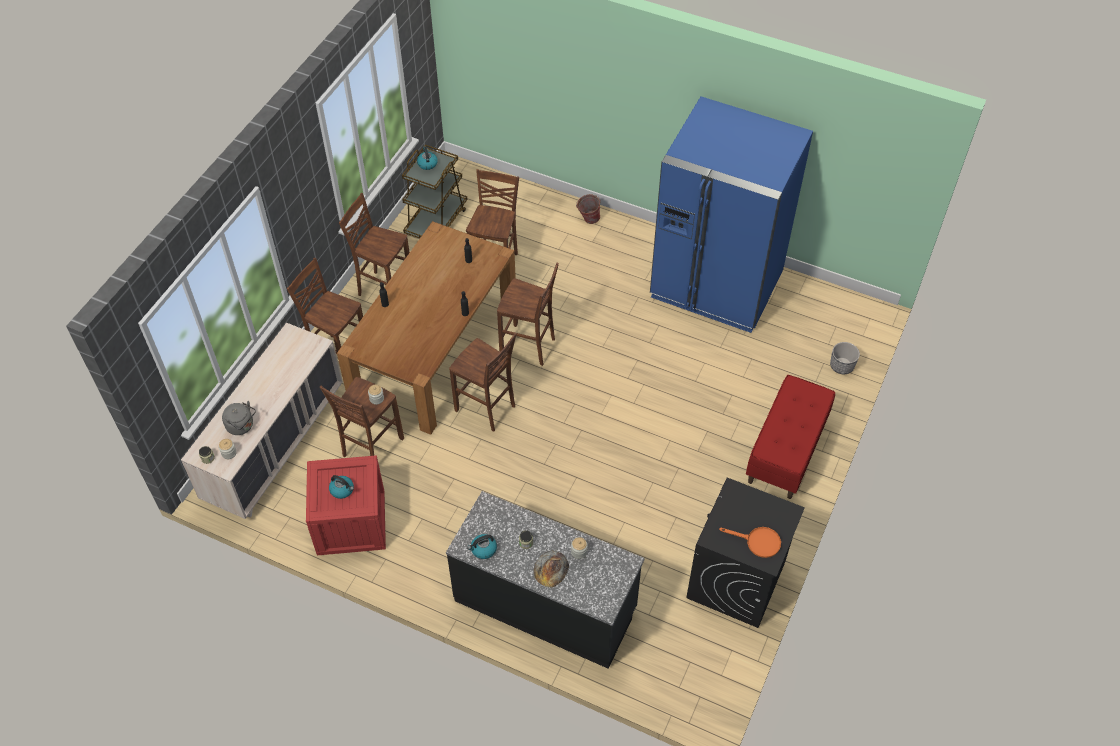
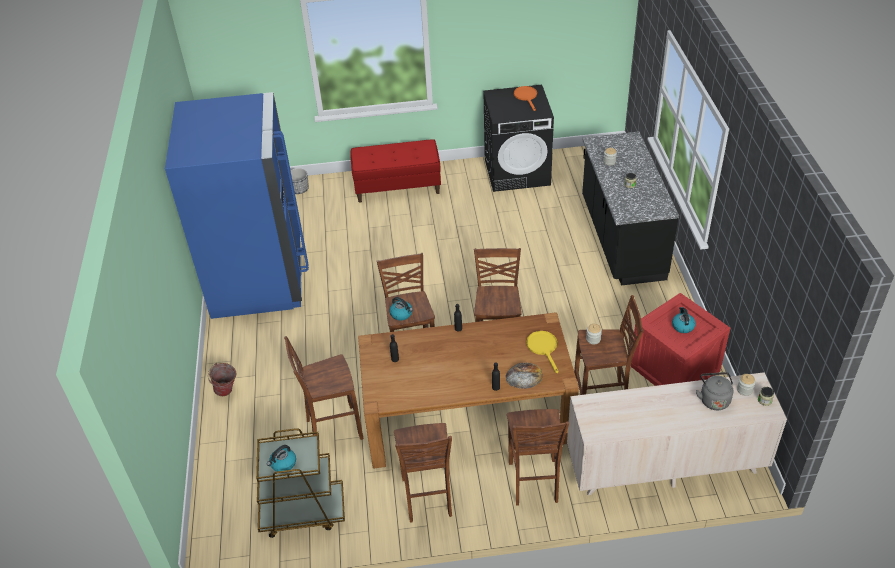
camera: 120 degrees left, 10 degrees down
(394, 355) = (543, 348): none -> yellow frying pan
(483, 549) = (657, 200): kettle -> kettle (401, 314)
(551, 568) = (634, 167): bread -> bread (524, 376)

